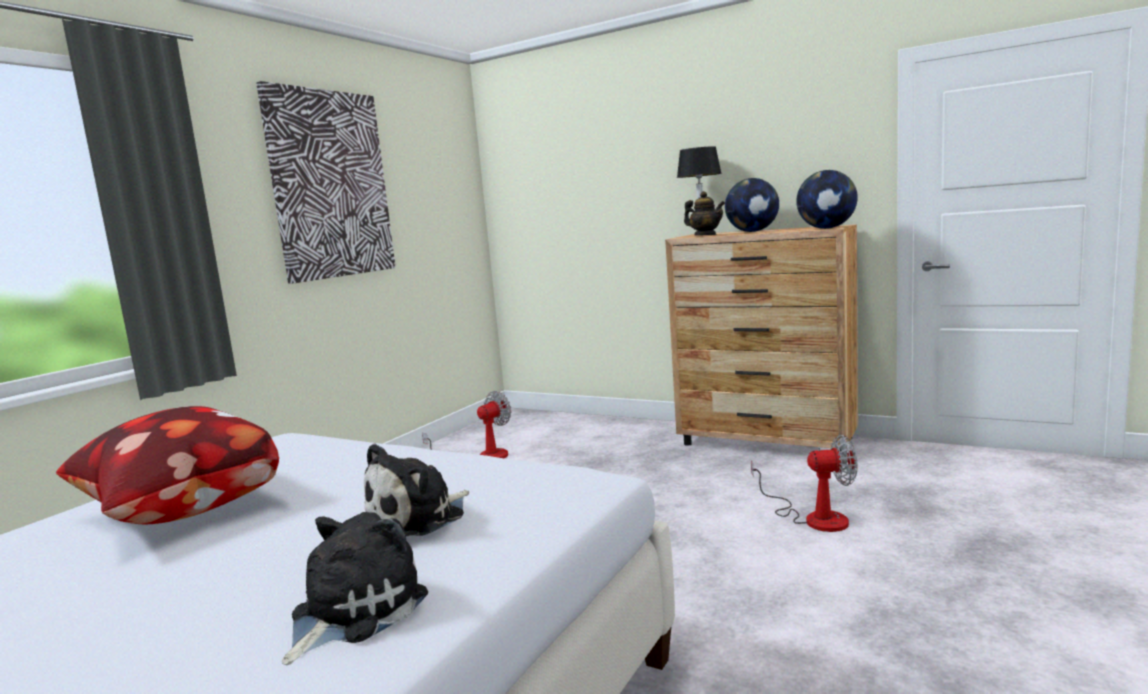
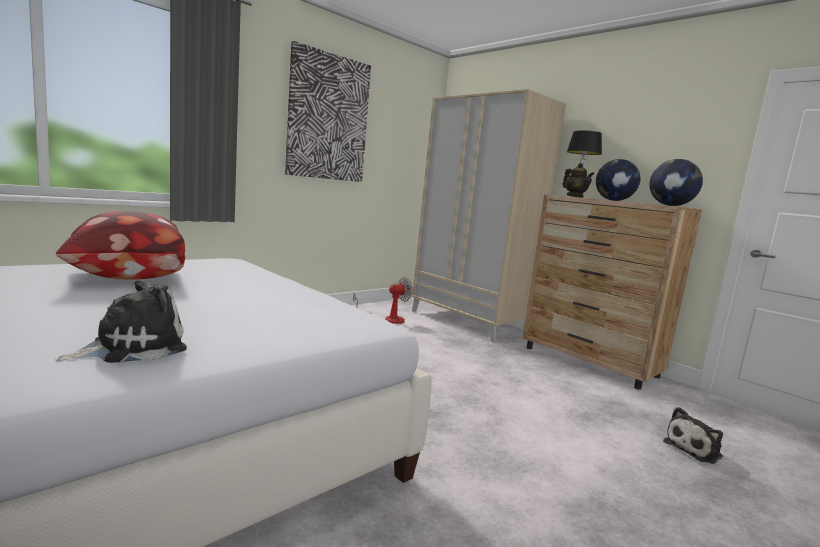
camera: 15 degrees right, 0 degrees up
(419, 516) = (240, 312): plush toy -> plush toy (695, 449)
(591, 428) = (469, 321): none -> beige wardrobe
(814, 517) = (590, 421): fan -> none

